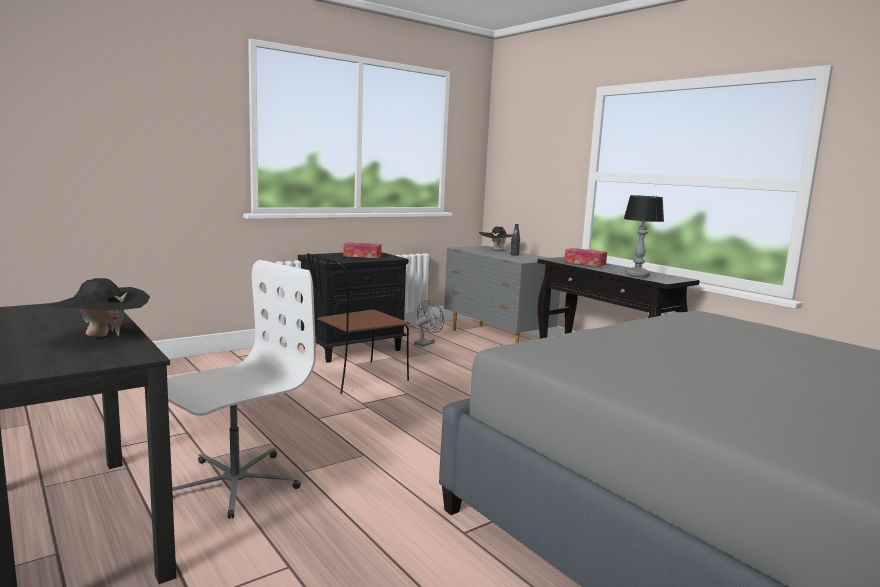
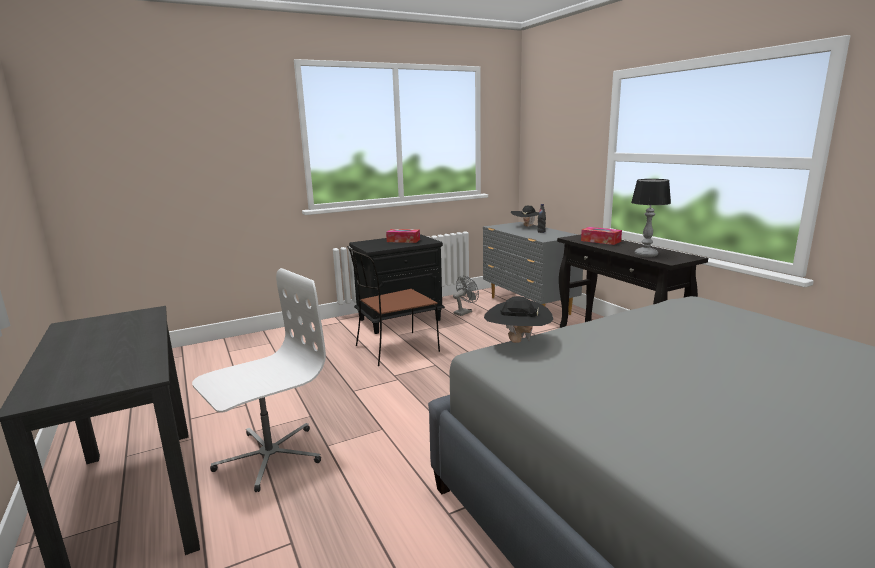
camera: 10 degrees right, 5 degrees up
(101, 336) = (131, 353): black hat -> black hat (517, 342)

